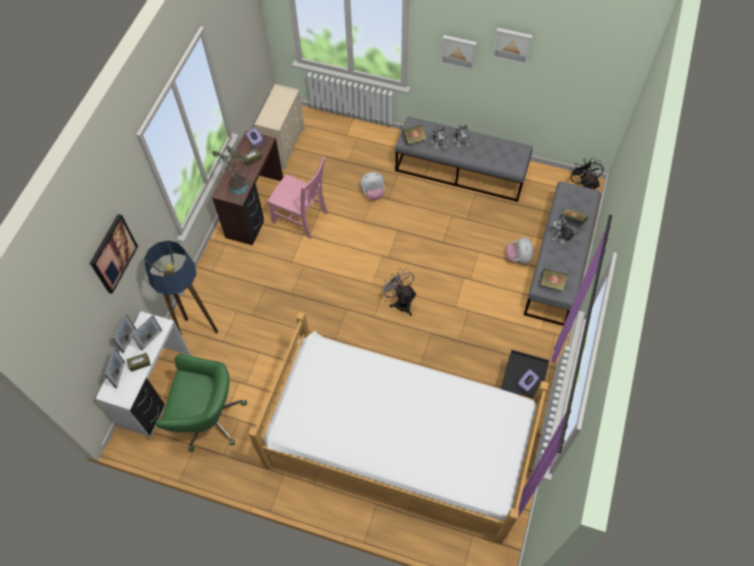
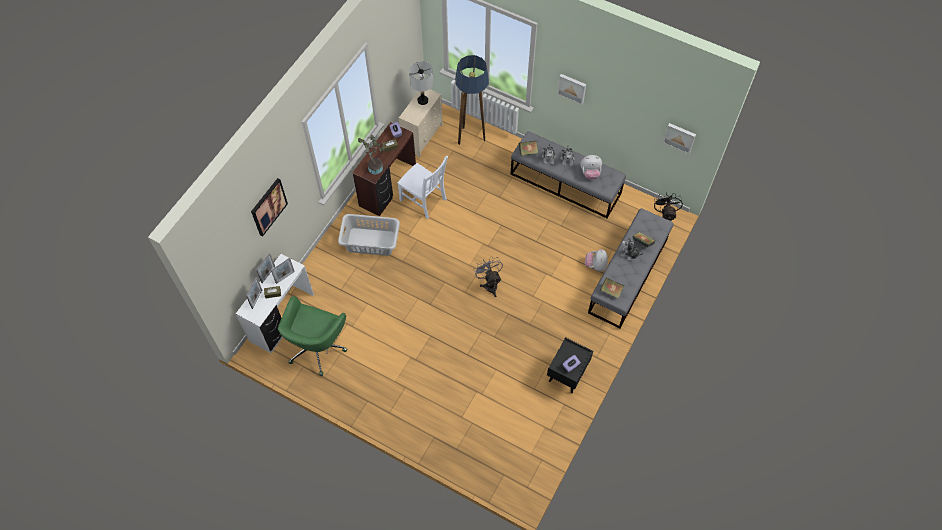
camera: 10 degrees right, 0 degrees up
(199, 331) = (323, 278): floor lamp -> floor lamp (471, 137)
(208, 417) = (317, 347): green office chair -> green office chair turned 90 degrees clockwise
(248, 277) = (370, 241): none -> grey laundry basket
(279, 100) = (422, 100): none -> grey table lamp
(302, 218) = (424, 200): pink chair -> white chair
(373, 193) = (487, 190): plush toy -> plush toy (590, 173)
(399, 445) = (462, 396): bed -> none
(512, 44) = (613, 91): picture -> picture (679, 137)

